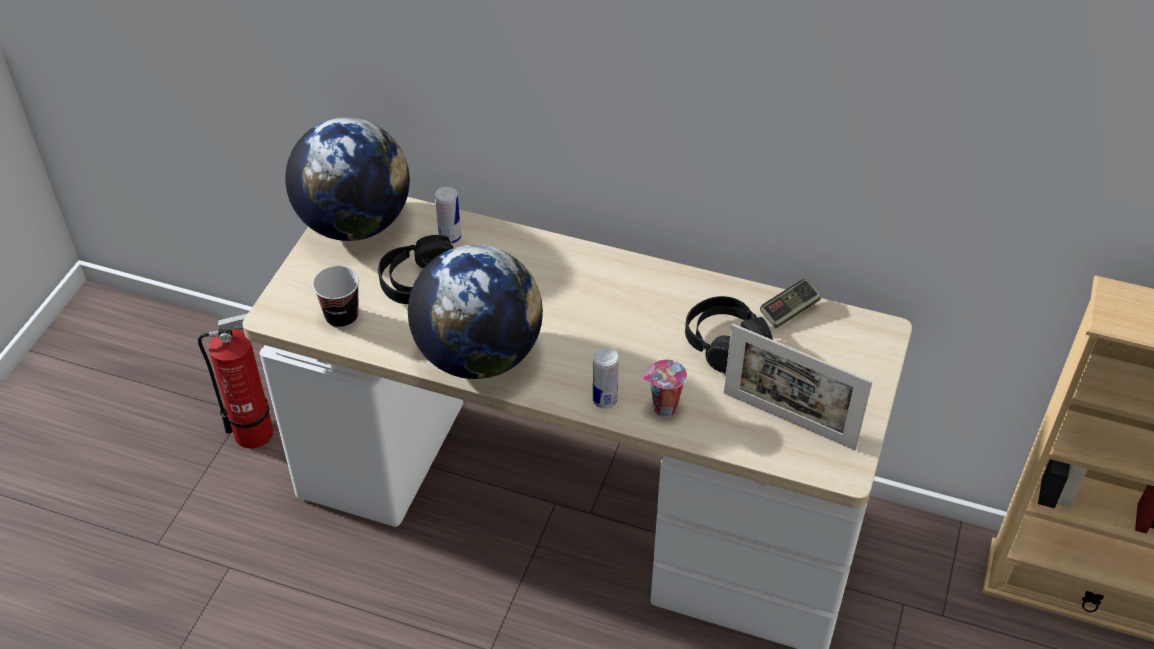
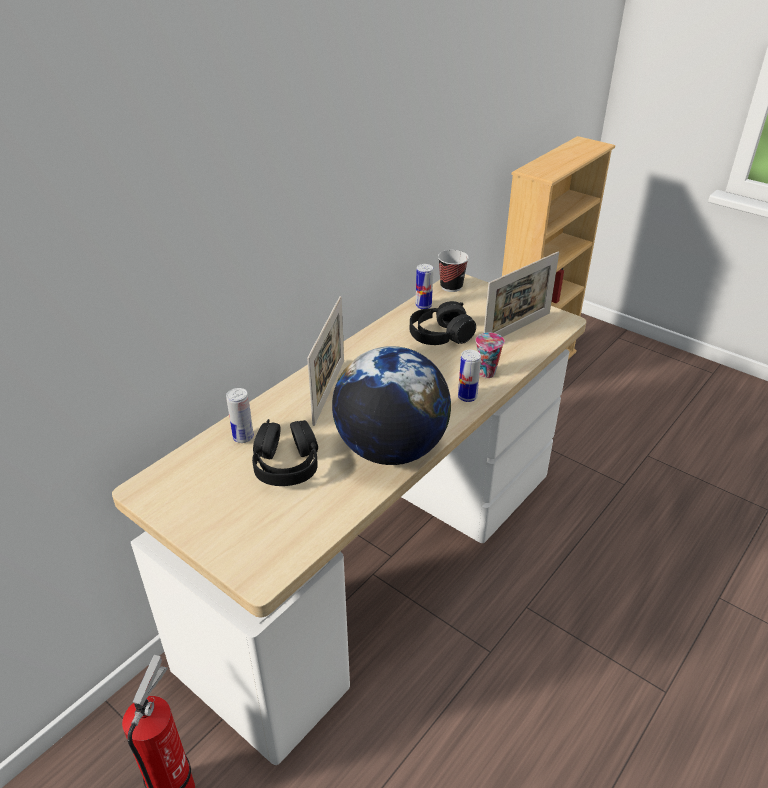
camera: 70 degrees left, 10 degrees down
(342, 317) = (295, 525): cup -> cup (451, 287)
(354, 223) = (177, 493): globe -> none
(556, 277) = (329, 391): none -> picture frame
(789, 311) = (423, 306): game controller -> can

